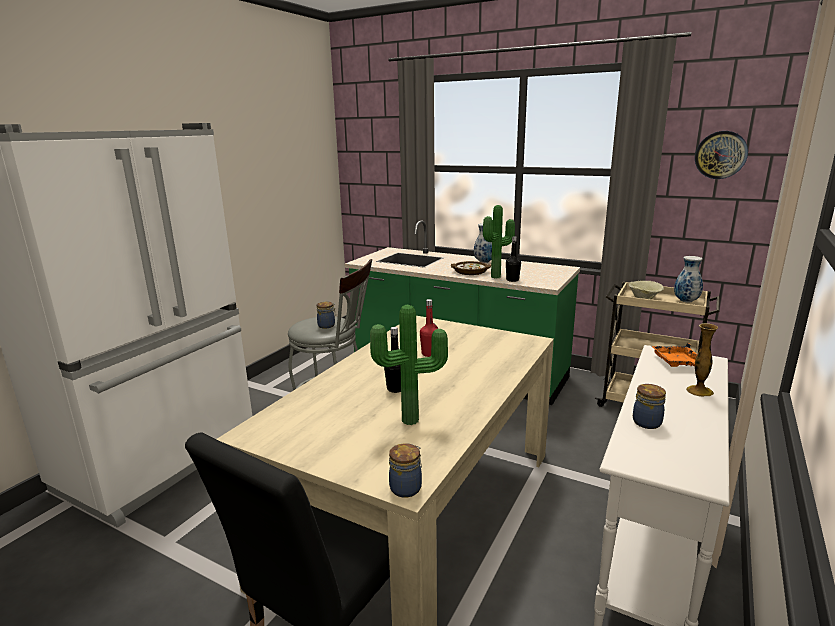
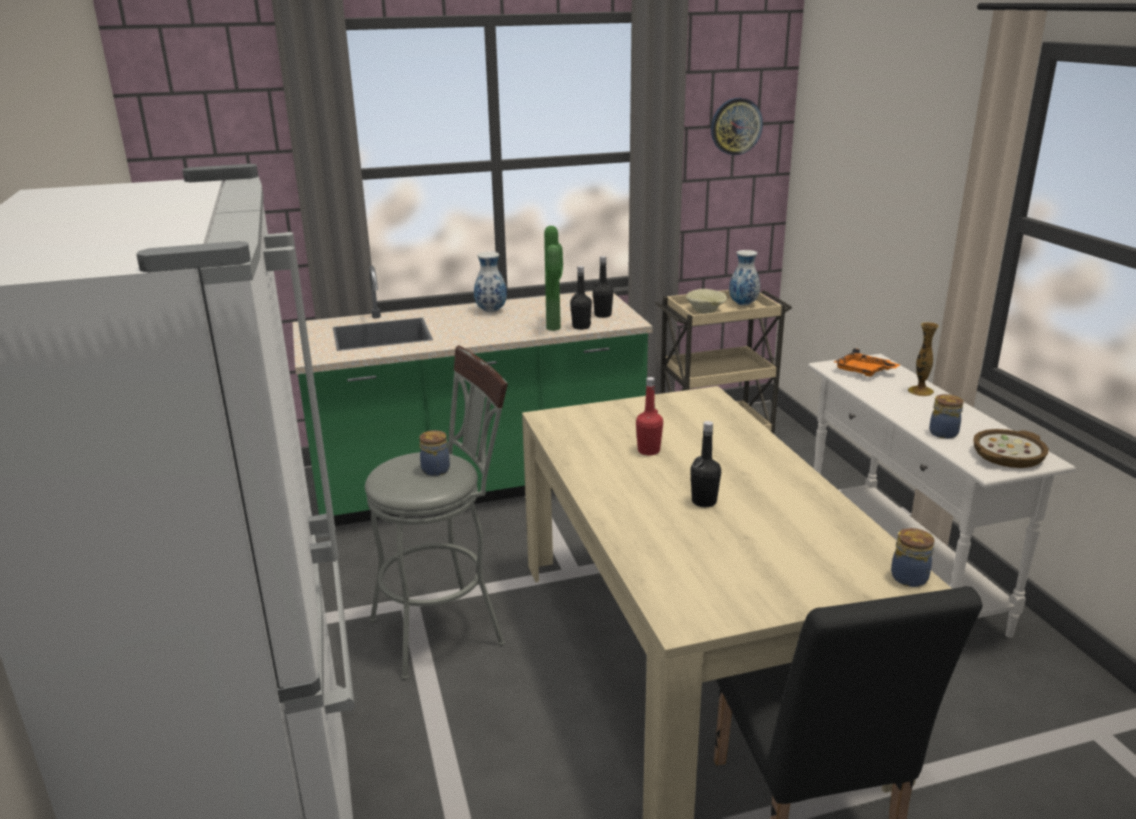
camera: 45 degrees left, 5 degrees up
(411, 422) = (790, 524): potted plant -> none
(470, 271) = (507, 329): bowl -> bowl (1008, 456)
(540, 278) = (603, 315): none -> black bottle

